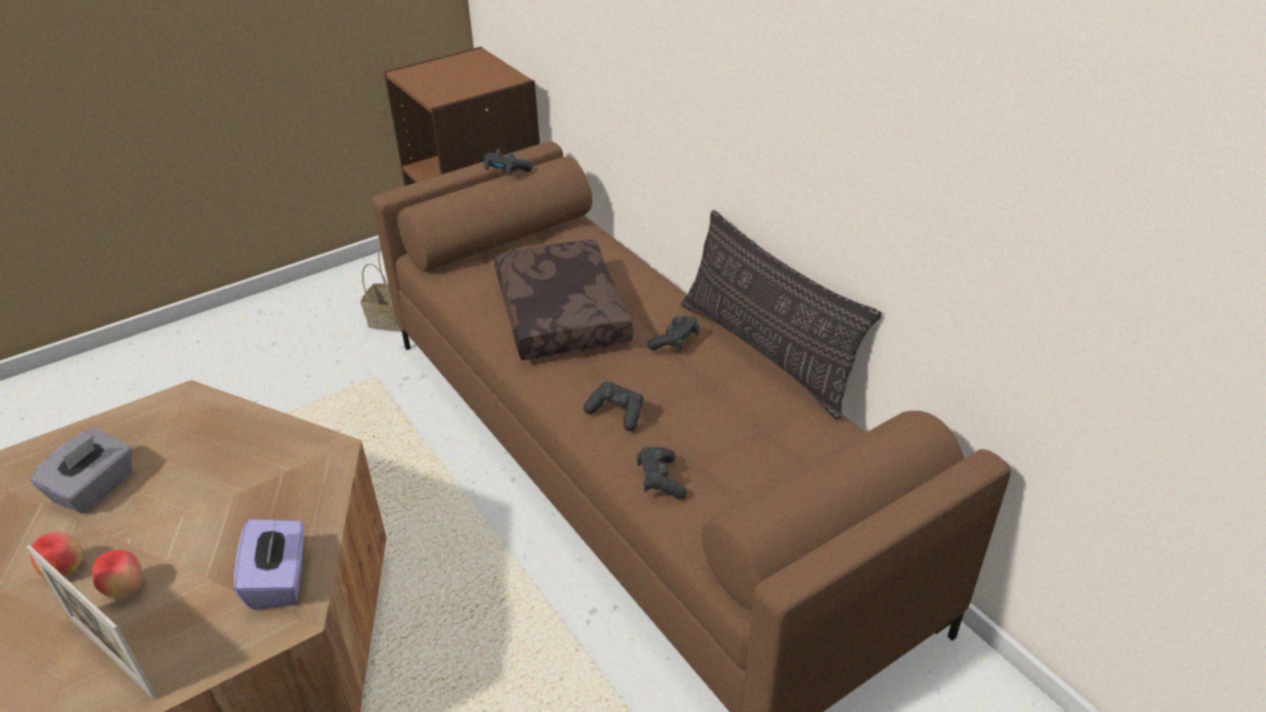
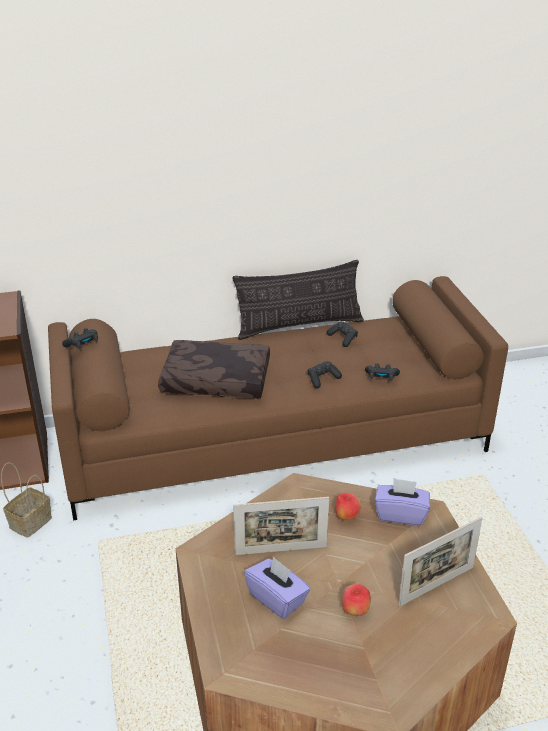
camera: 70 degrees left, 5 degrees down
(95, 488) = (277, 598): grey tissue box -> purple tissue box
(126, 590) = (384, 580): apple -> apple (346, 517)
(189, 469) = (281, 550): none -> picture frame
(675, 342) = (272, 348): black game controller -> black game controller (343, 338)

